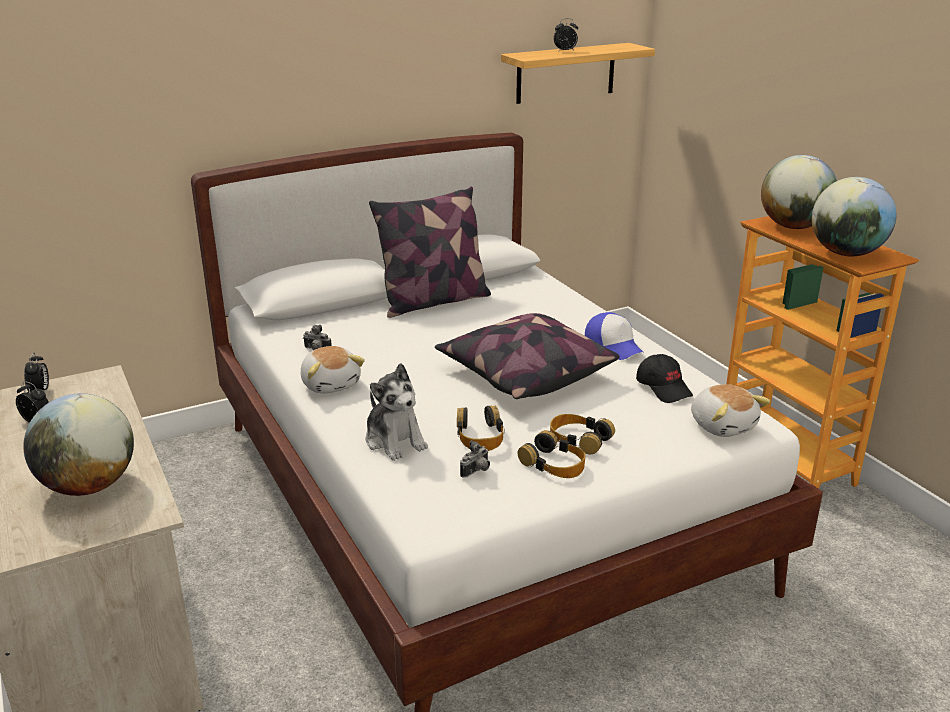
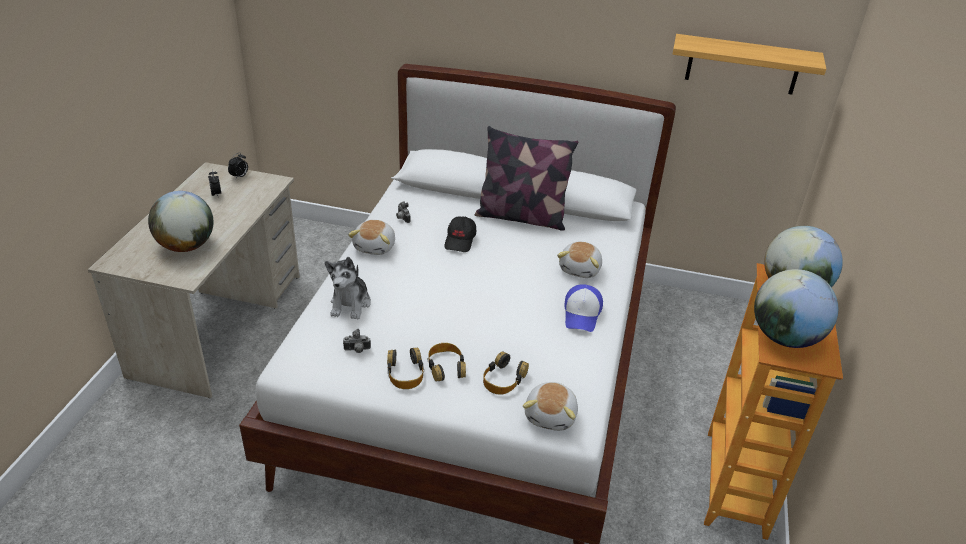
camera: 40 degrees right, 10 degrees up
(480, 436) = (393, 329): headphones -> headphones (503, 379)
(524, 375) = (488, 303): pillow -> none
(554, 316) = (580, 269): none -> plush toy
(565, 51) = (735, 47): alarm clock -> none
(664, 388) = (560, 365): black cap -> black cap (460, 240)

